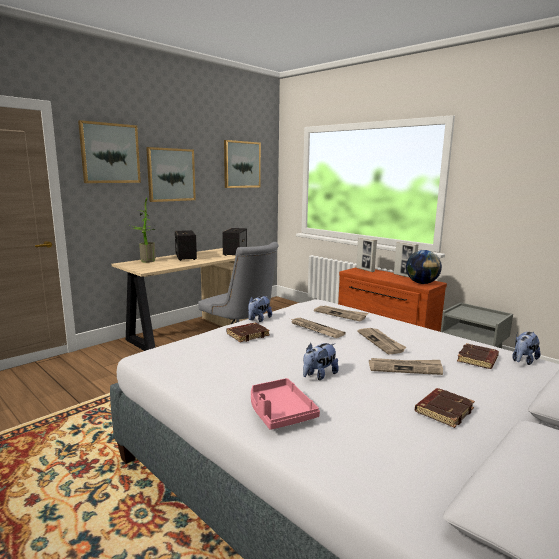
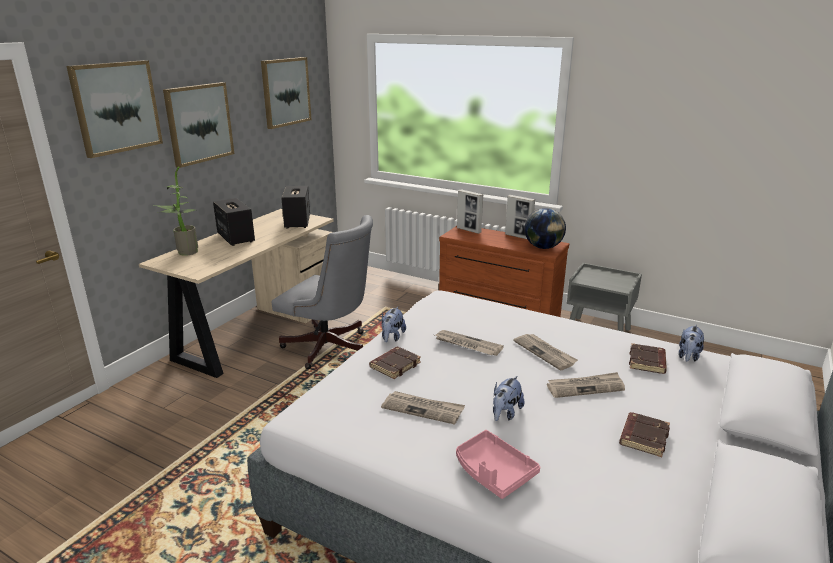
camera: 15 degrees left, 10 degrees up
(341, 314) = (482, 315): newspaper -> newspaper (423, 409)

